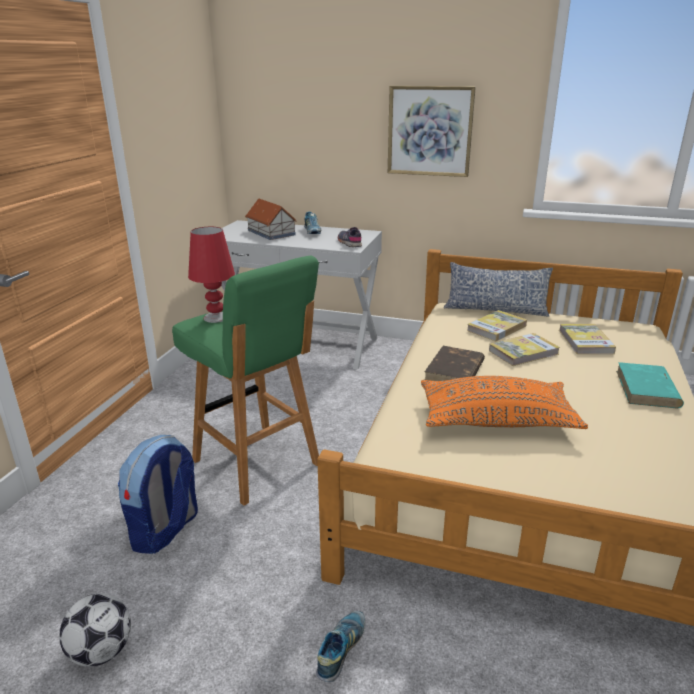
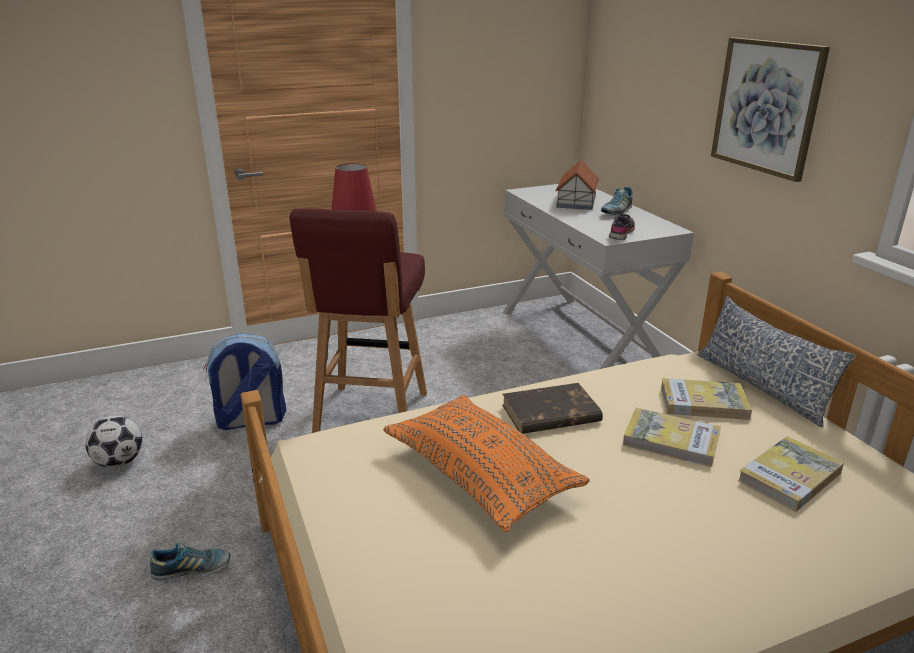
camera: 50 degrees right, 0 degrees up
(257, 464) = (370, 416): green stool -> red stool
(647, 389) = (732, 570): turquoise book -> none

